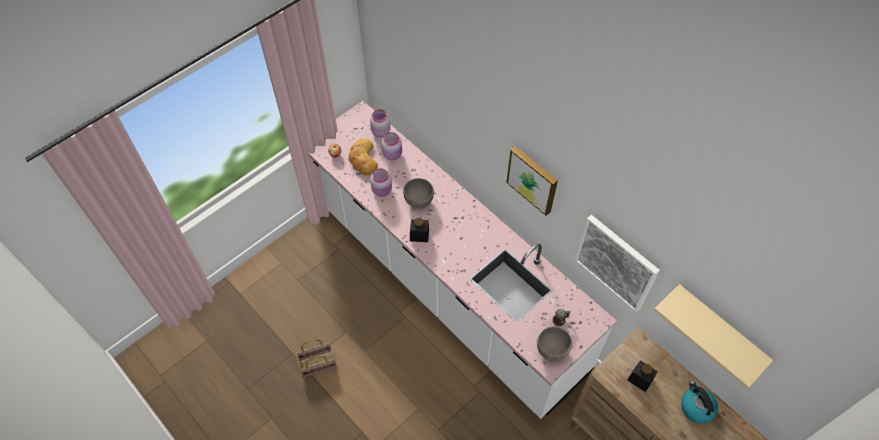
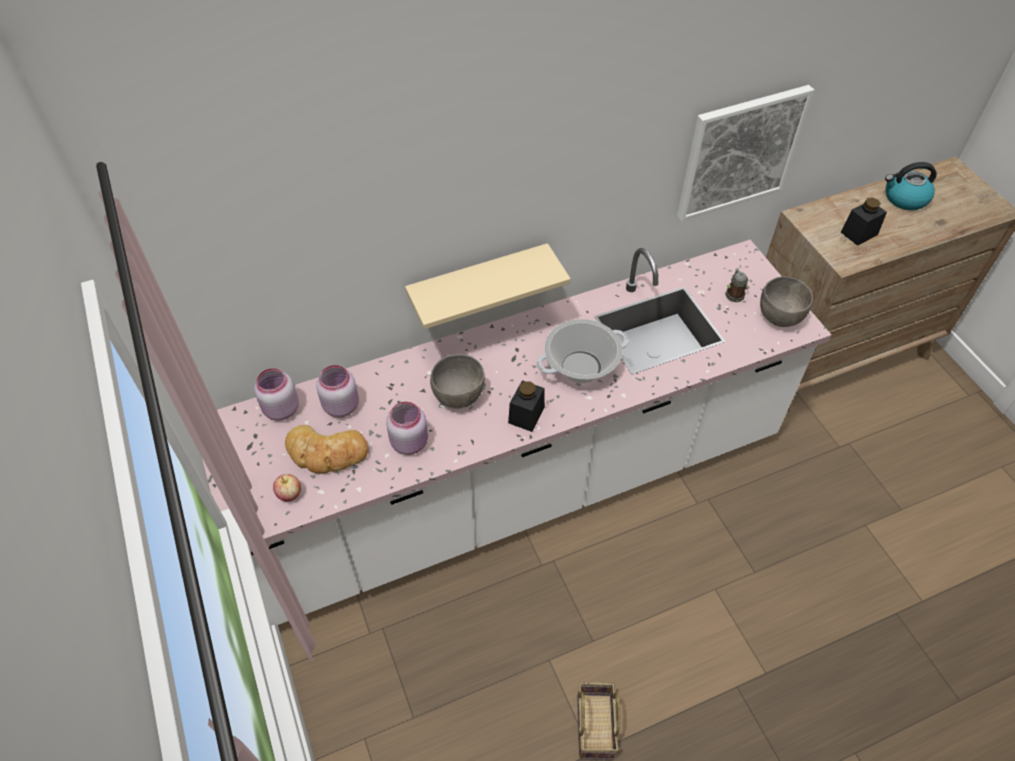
camera: 70 degrees left, 5 degrees down
(463, 251) = (581, 367): none -> cooking pot
(533, 179) = (589, 168): picture -> none
(718, 330) = (889, 82): beige shelf -> beige shelf (478, 284)

